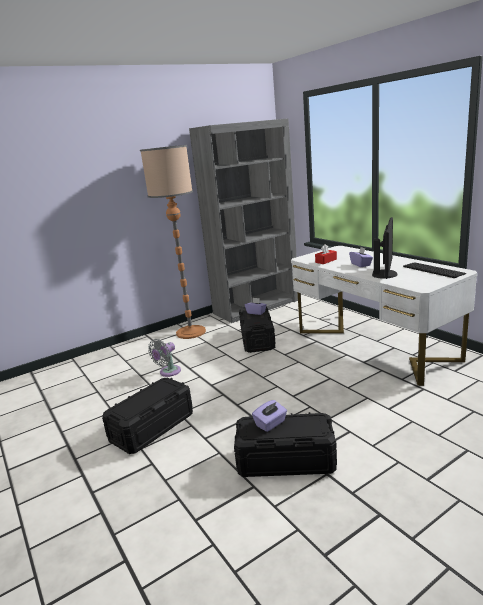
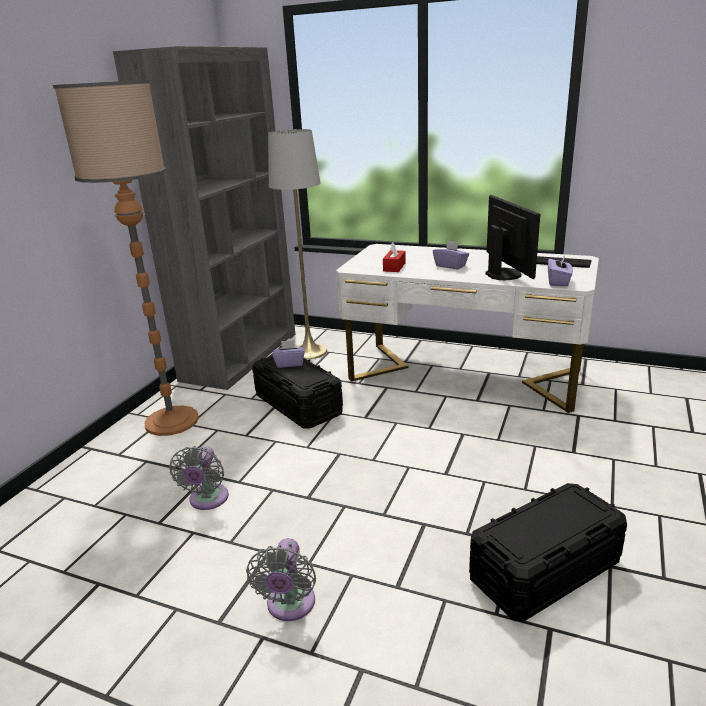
camera: 35 degrees left, 5 degrees up
(152, 427) = (289, 606): black storage box -> grey fan
(270, 424) = (528, 524): purple tissue box -> purple tissue box (558, 282)
(295, 311) = (309, 351): none -> grey floor lamp

